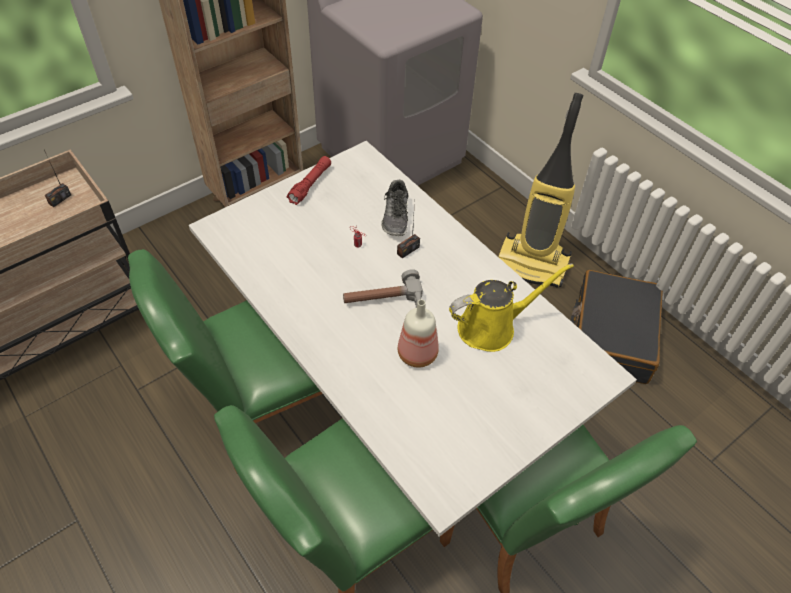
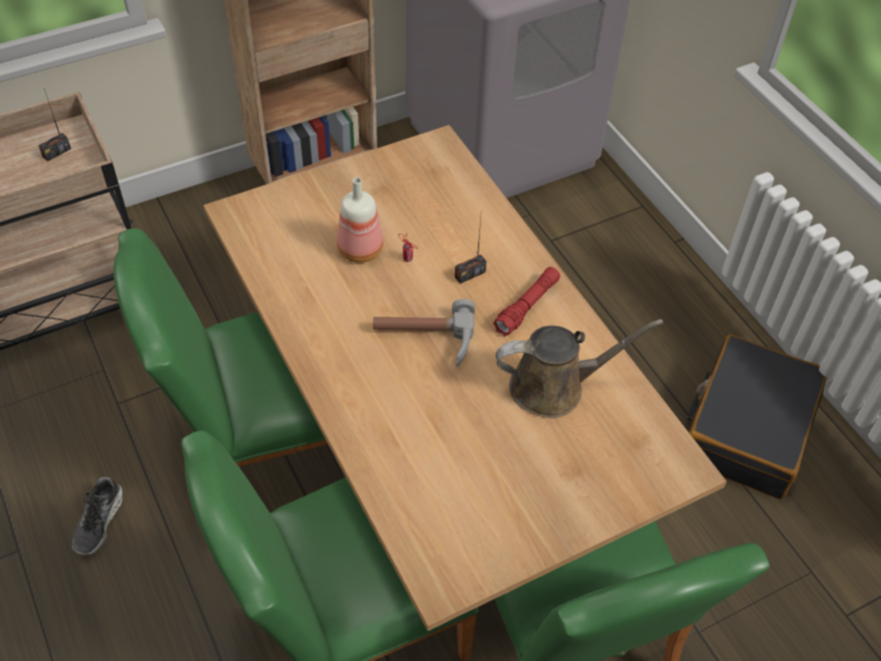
camera: 10 degrees right, 0 degrees up
(310, 184) = (365, 173): red flashlight -> red flashlight (527, 306)
(392, 397) = (435, 463): white dining table -> brown dining table
(396, 217) = (464, 230): shoe -> shoe (99, 522)
(418, 354) = (452, 407): bottle -> bottle (361, 250)
(492, 327) = (554, 387): yellow watering can -> brown watering can
(533, 264) = (661, 316): vacuum cleaner -> none

